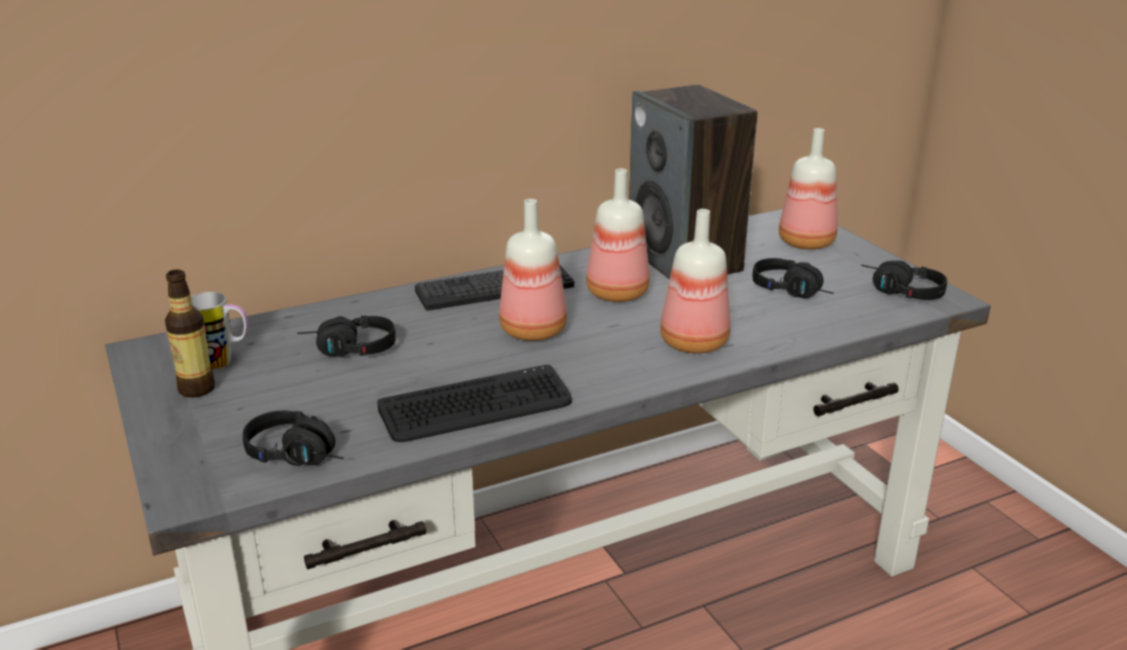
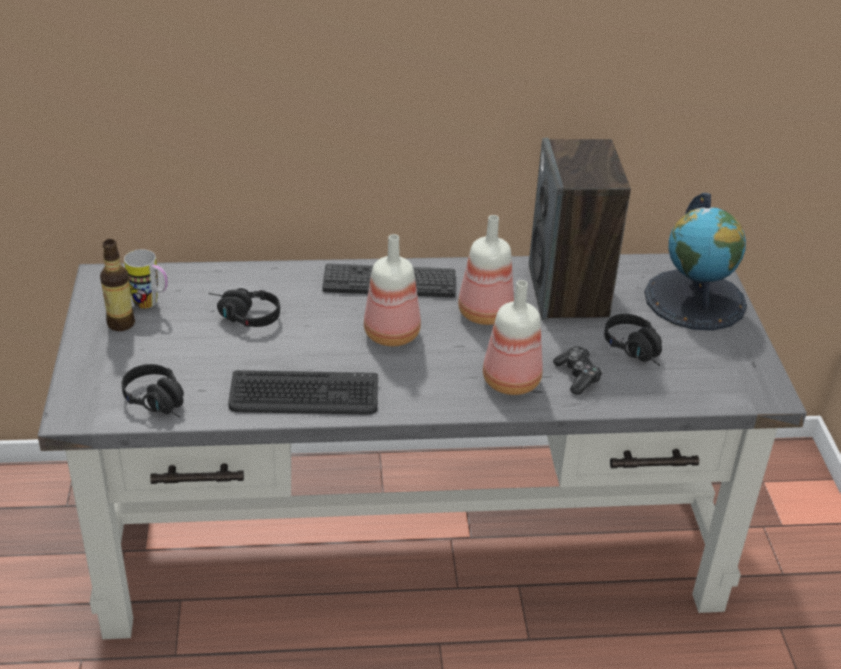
camera: 20 degrees right, 10 degrees up
(756, 324) = (577, 376): none -> game controller
(808, 243) = (695, 299): bottle -> globe
(898, 292) = (732, 376): black headphones -> none

